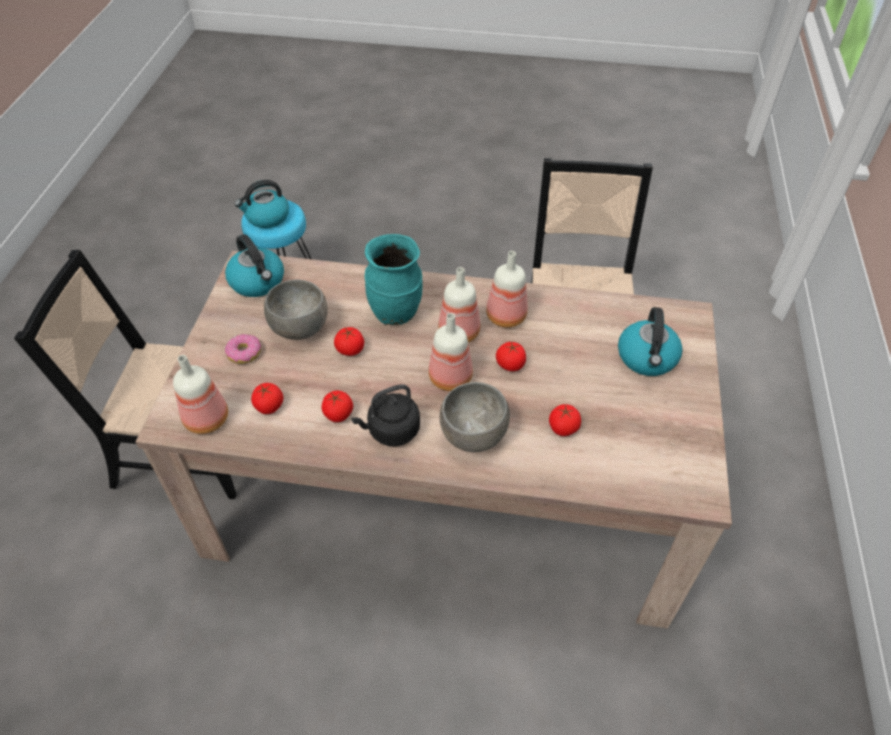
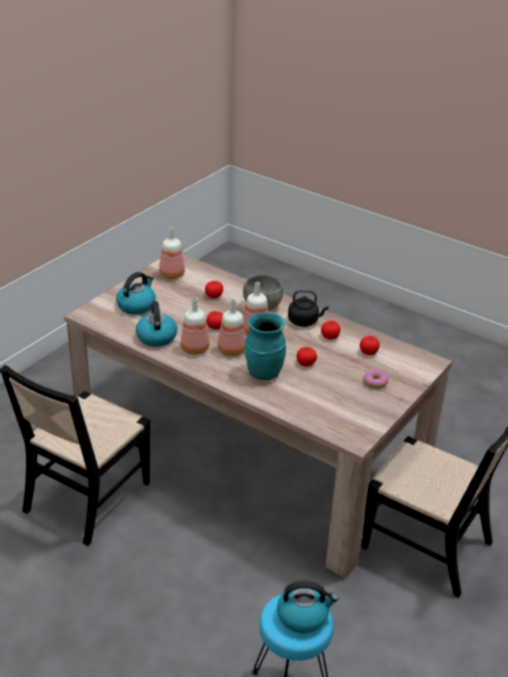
camera: 155 degrees left, 15 degrees down
(208, 418) = (407, 358): bottle -> bottle (171, 275)
(258, 282) = (350, 424): kettle -> kettle (156, 337)
(301, 329) = (332, 384): grey bowl -> none

